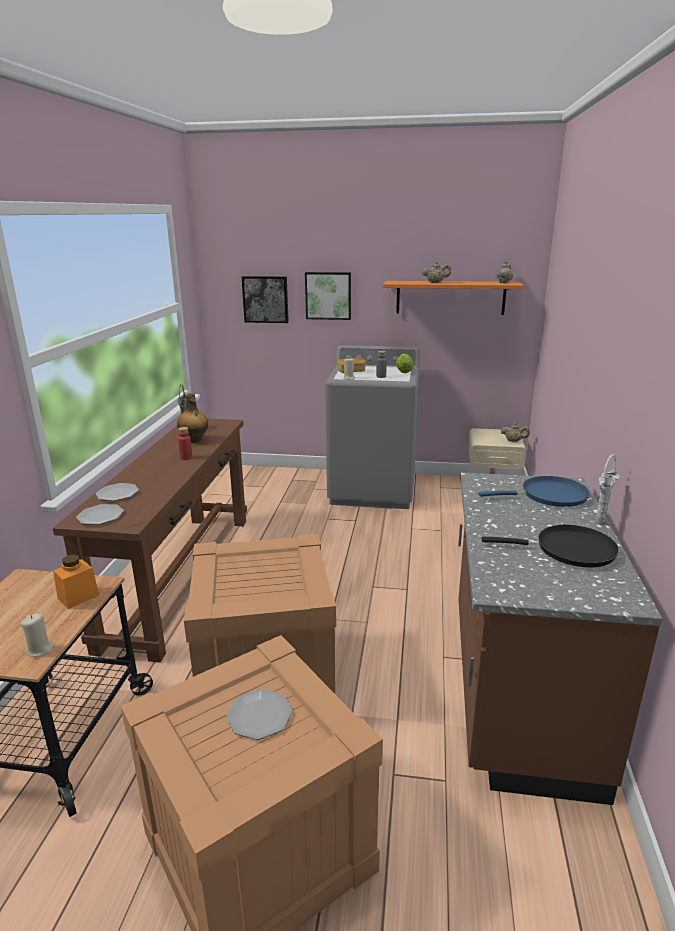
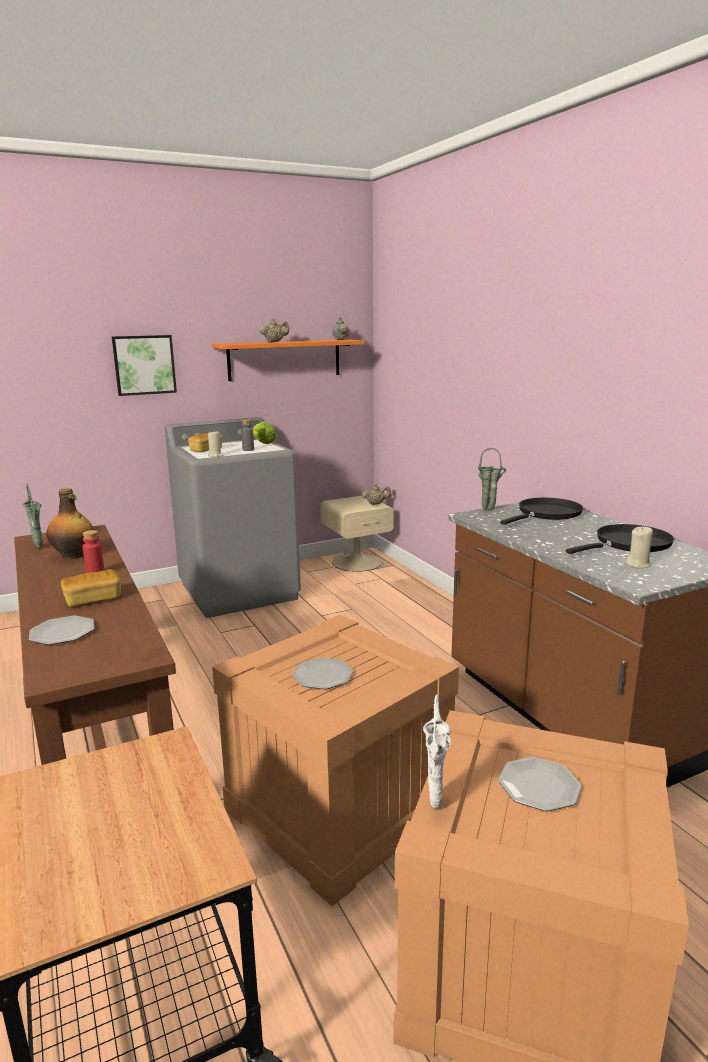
camera: 35 degrees left, 5 degrees down
(40, 649) = (203, 846): beige candle -> beige candle (638, 564)
(78, 597) = (157, 769): orange jar -> none
(101, 516) = (83, 662): plate -> plate (323, 676)
(160, 476) = (93, 599): none -> bread
(266, 299) = (58, 374): picture -> none
(502, 478) = (489, 510): none -> green vase
(549, 496) = (547, 514): blue frying pan -> black frying pan
(600, 522) = (612, 522): white vase -> white vase (435, 807)

